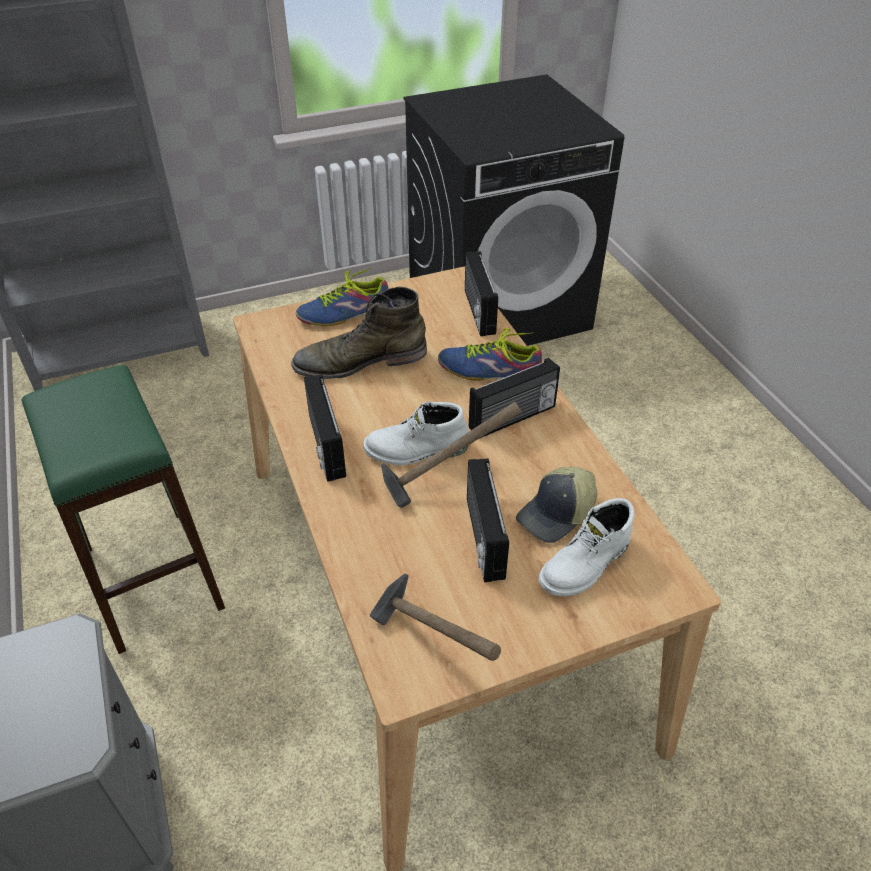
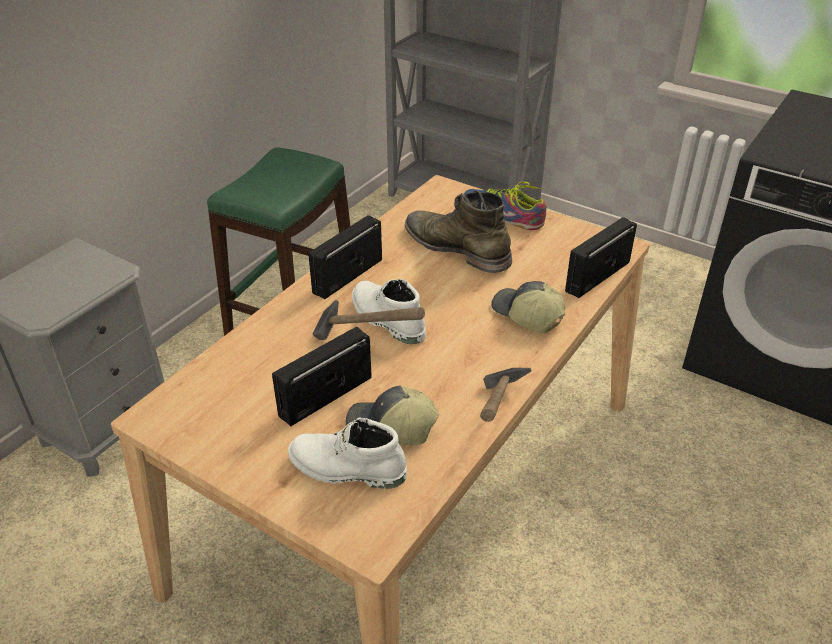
camera: 55 degrees right, 5 degrees down
(431, 648) = (193, 416): hammer -> hammer (497, 425)
(489, 370) = (526, 315): shoe -> cap
(513, 418) = (481, 354): radio -> none

